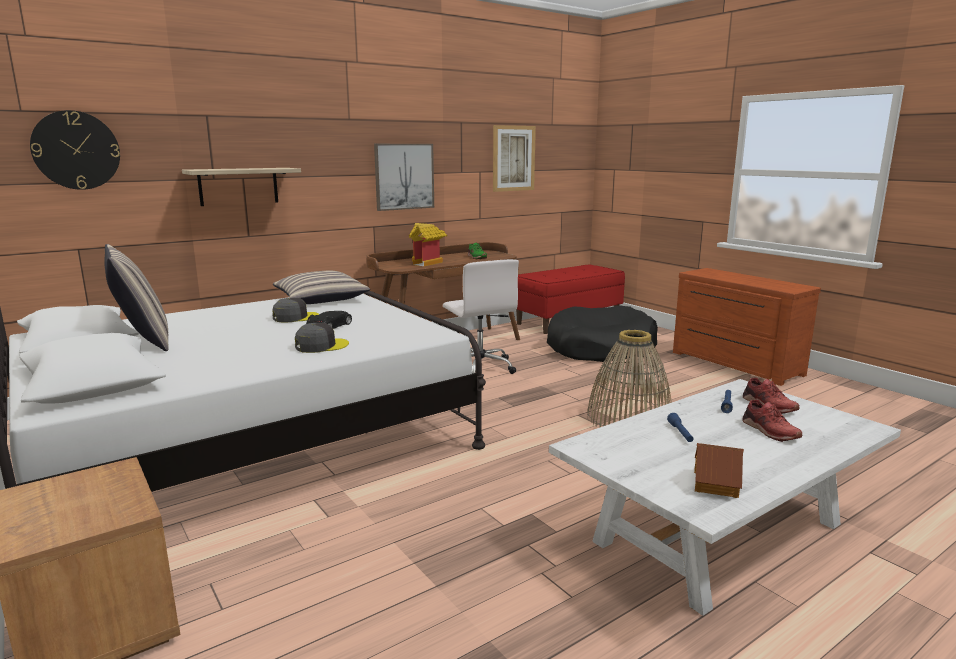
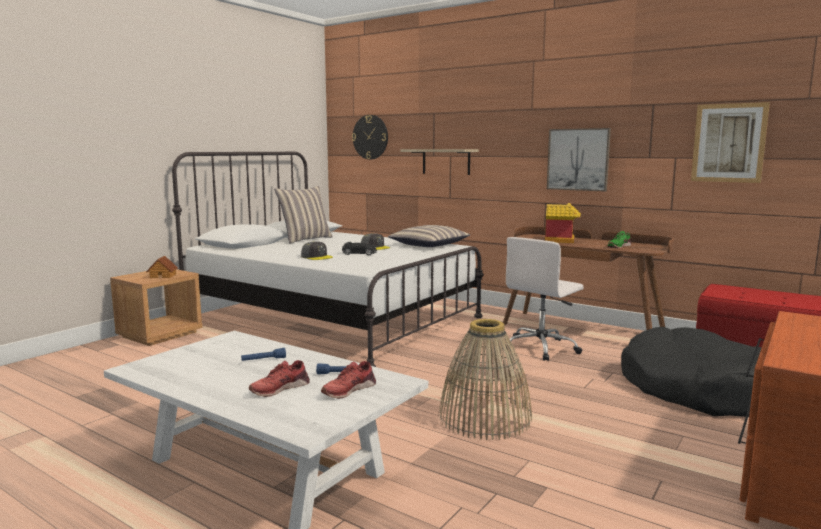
camera: 70 degrees right, 5 degrees down
(714, 483) = (172, 370): toy house -> toy house (163, 276)

